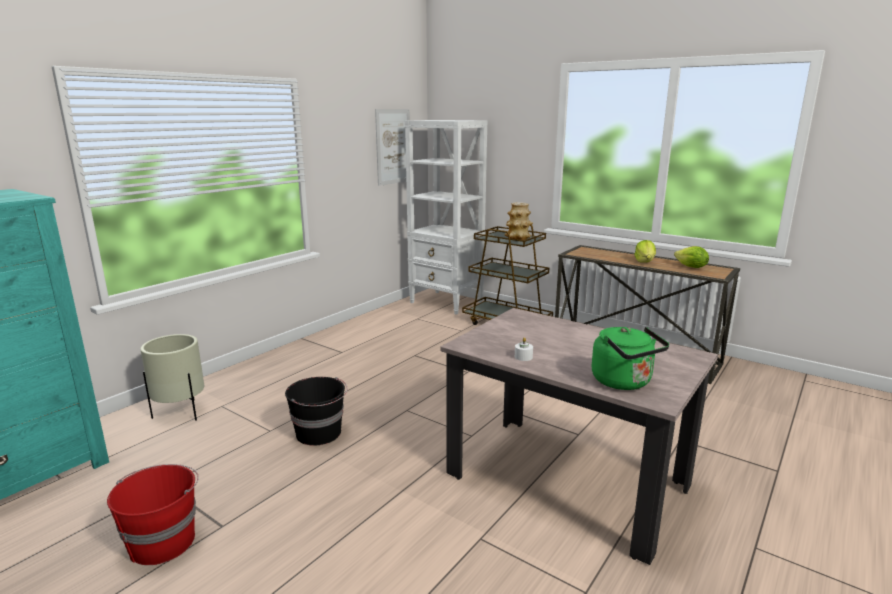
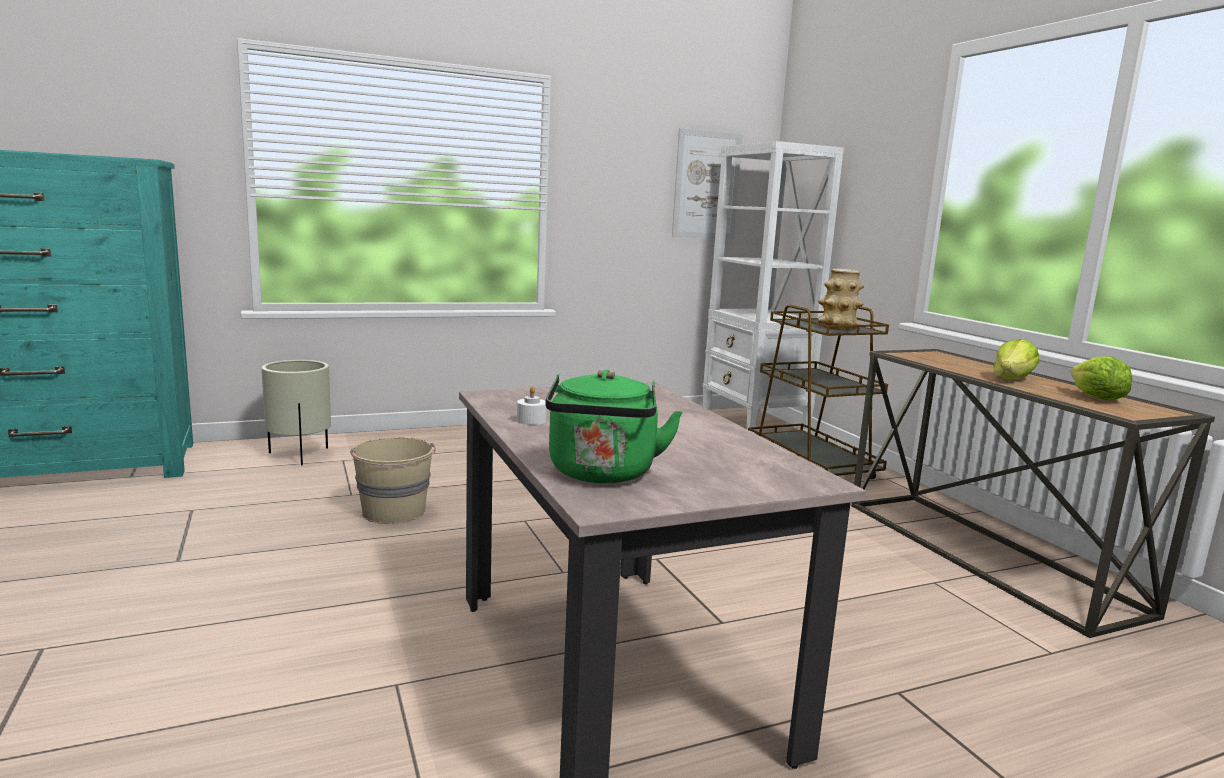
camera: 30 degrees right, 5 degrees down
(163, 541) = (116, 554): red bucket -> none
(319, 433) = (394, 512): black bucket -> beige bucket

